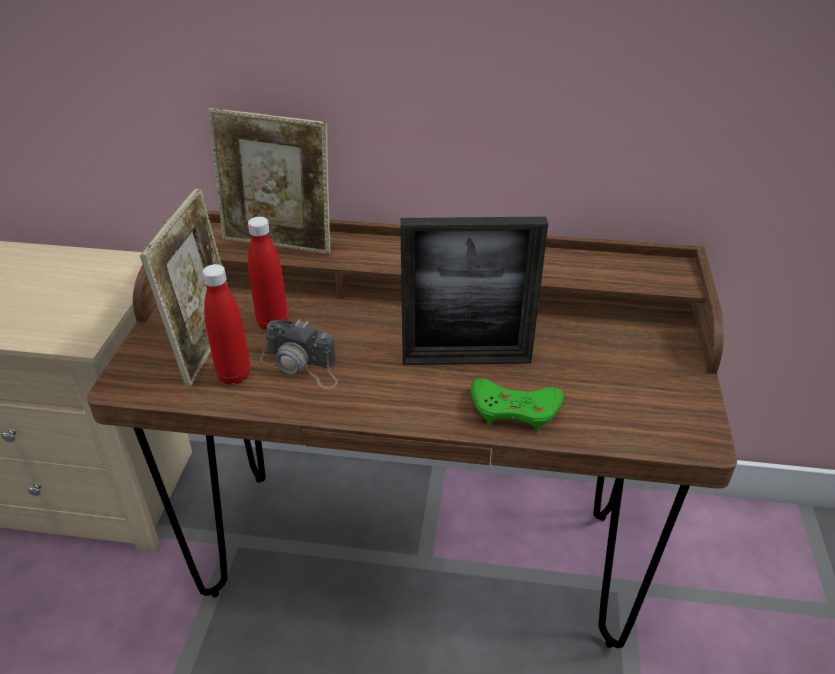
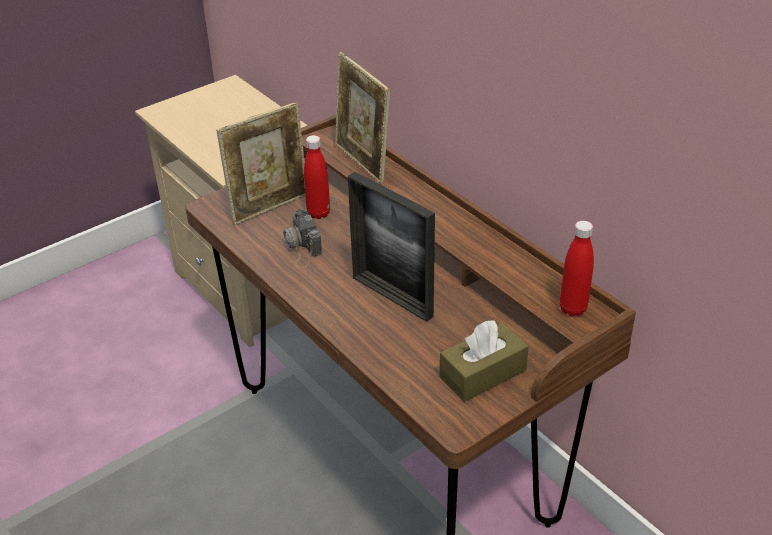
camera: 45 degrees right, 0 degrees up
(234, 375) = (262, 232): red bottle -> red bottle (572, 309)
(515, 410) = (376, 340): green game controller -> none
(645, 378) = (483, 373): none -> brown tissue box

